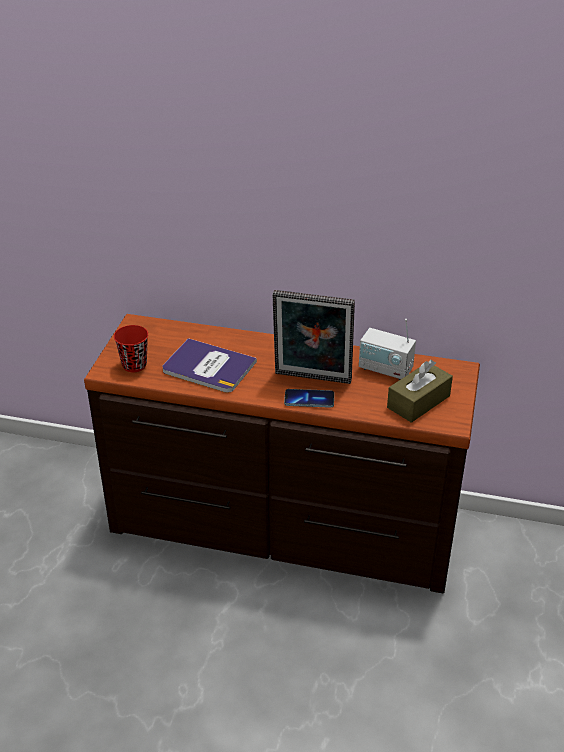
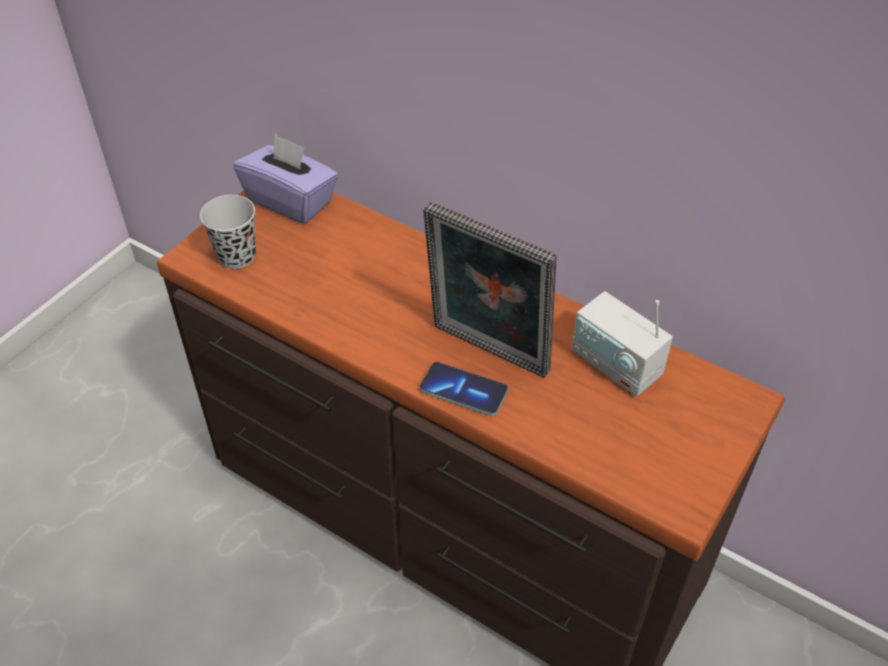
camera: 20 degrees right, 10 degrees up
(134, 365) = (236, 256): red cup -> black cup
(150, 330) = (291, 201): none -> purple tissue box
(208, 367) = (340, 287): book -> none
(418, 402) = (642, 446): brown tissue box -> none

